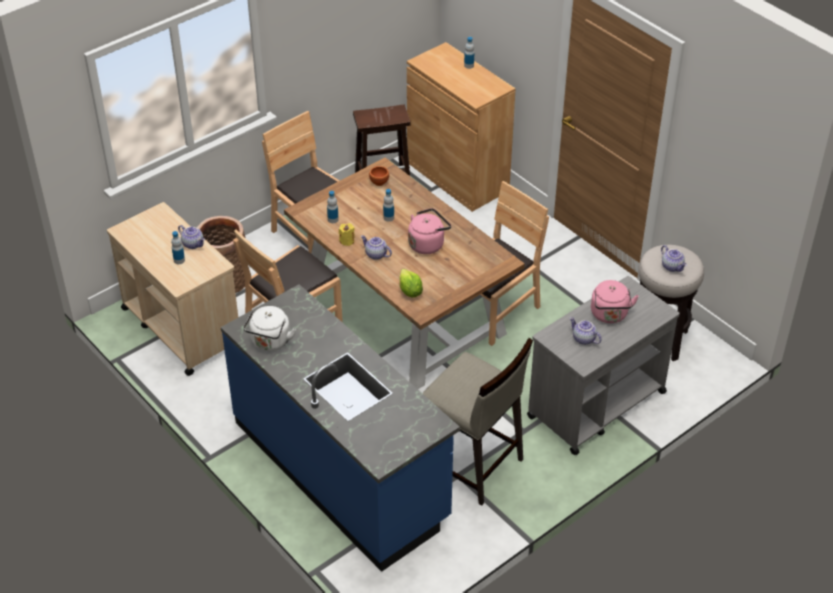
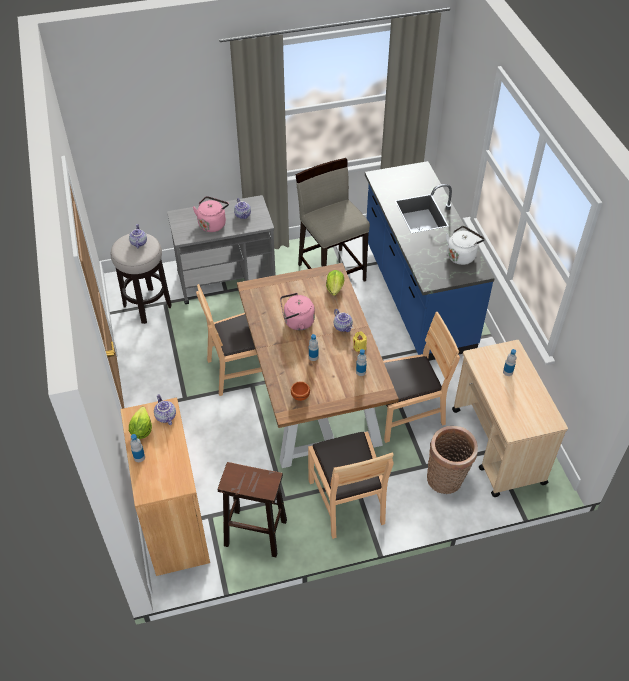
camera: 155 degrees left, 5 degrees up
(193, 244) = (491, 384): teapot -> teapot (165, 416)
(483, 80) = (141, 430): none -> lettuce

